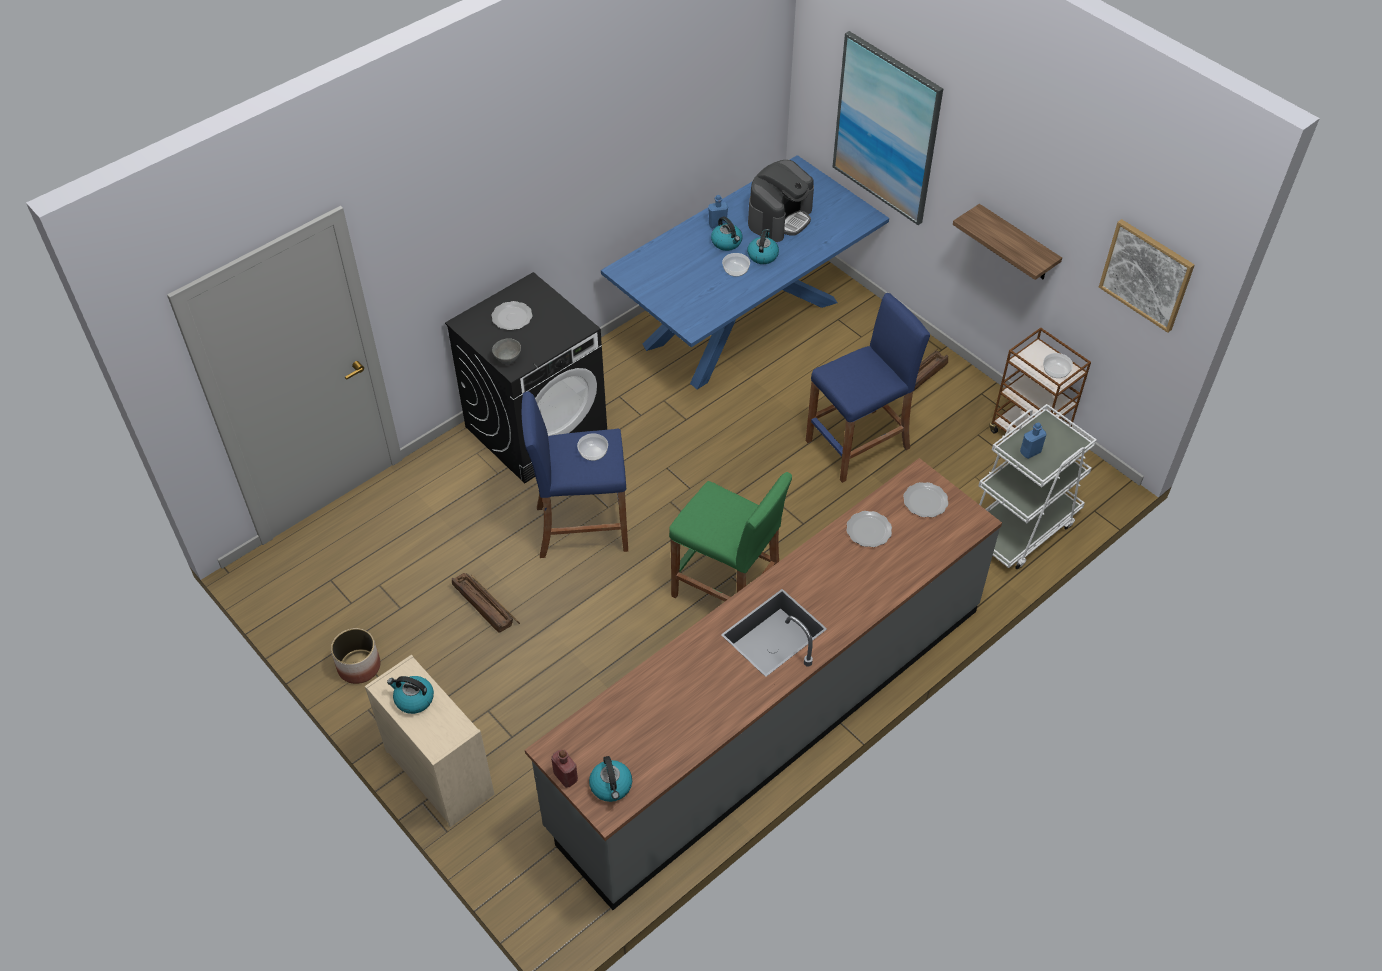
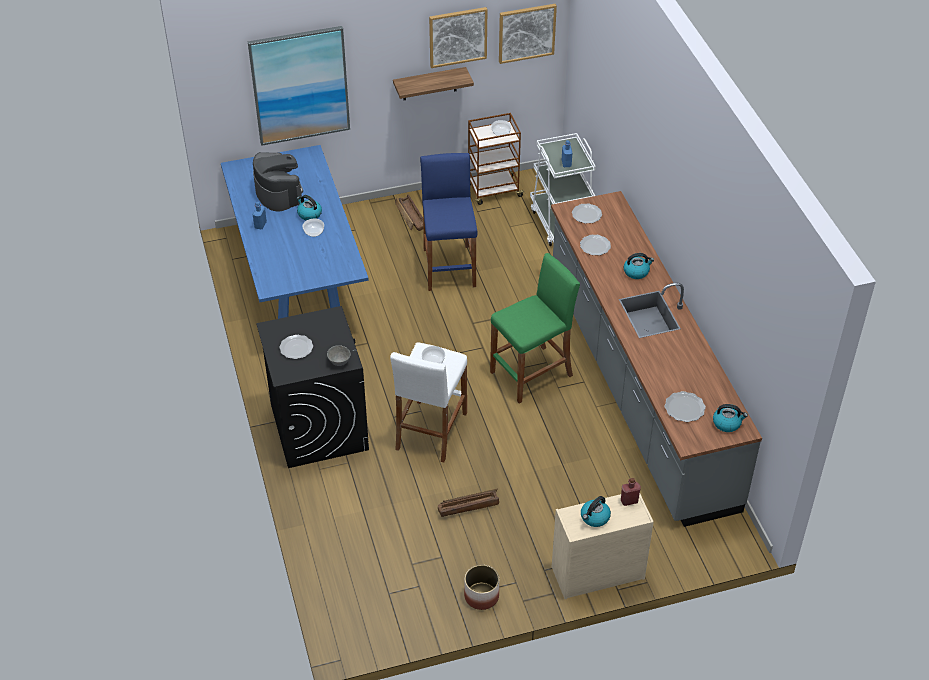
camera: 65 degrees left, 5 degrees down
(565, 777) = (710, 443): red bottle -> red bottle (629, 501)
(581, 528) = (431, 431): blue stool -> white stool
(615, 727) = (684, 408): none -> plate
(727, 242) = (282, 226): kettle -> kettle (636, 272)
(1063, 209) = (457, 36): none -> picture

